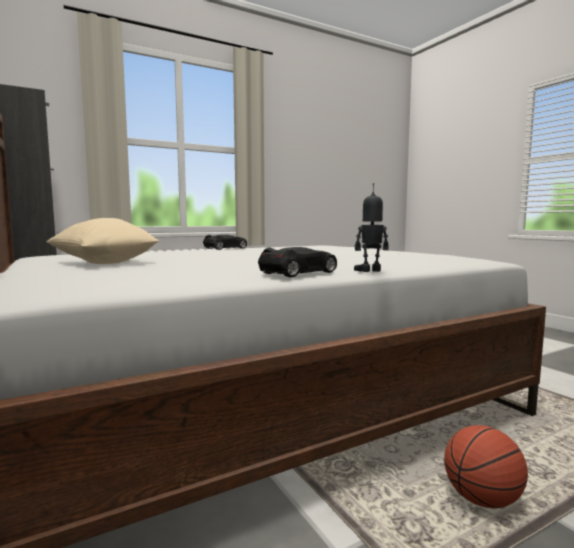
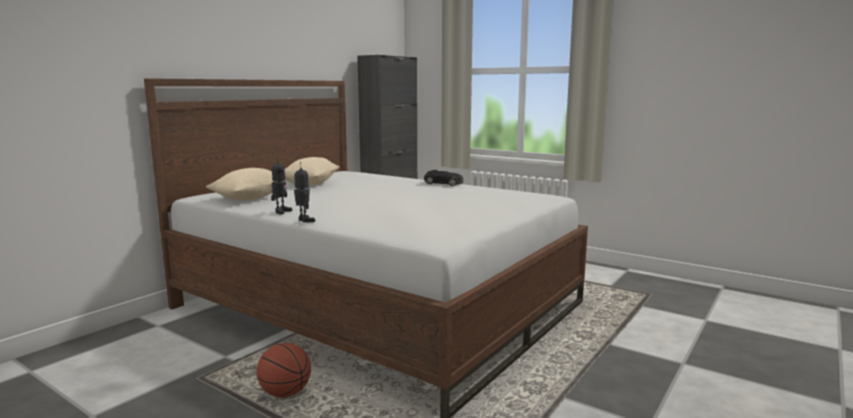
camera: 65 degrees right, 5 degrees up
(155, 278) = (248, 199): none -> beige pillow
(299, 273) = (281, 212): black toy car -> toy robot

